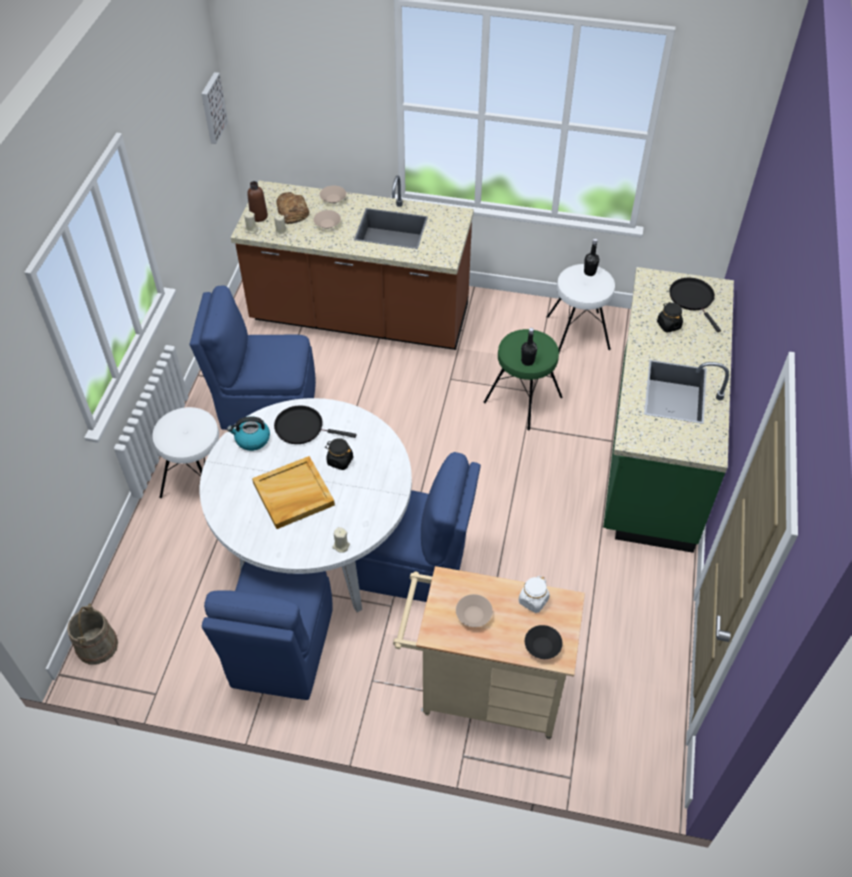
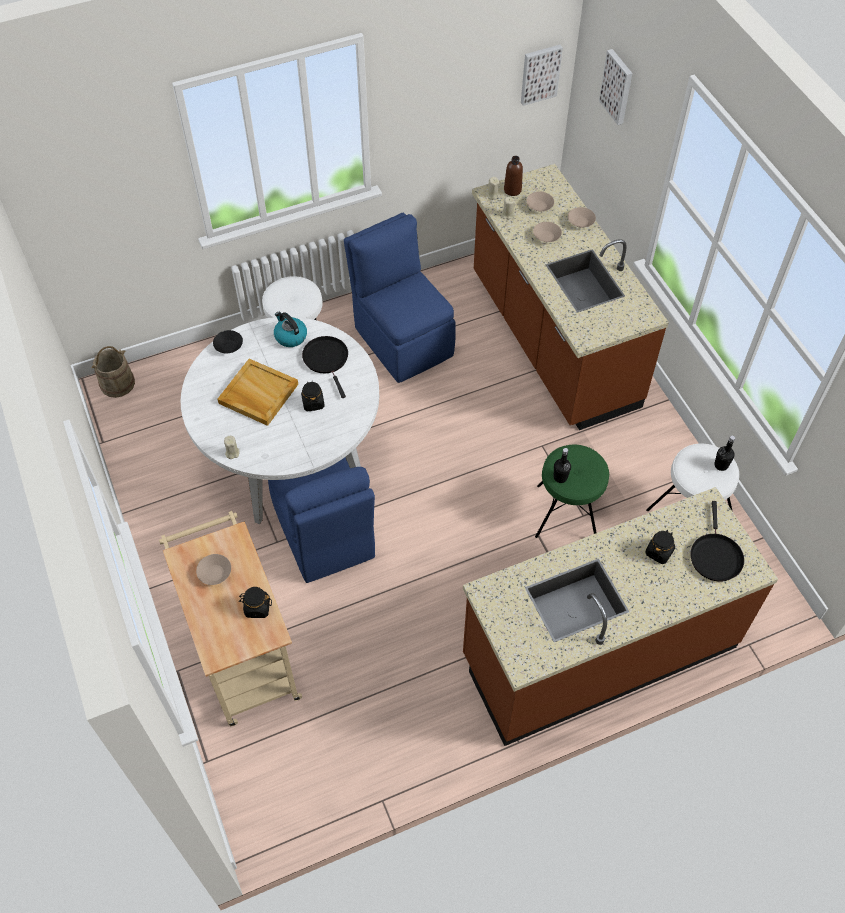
camera: 55 degrees right, 5 degrees up
(281, 650) = (187, 494): blue chair -> none
(292, 211) = (539, 206): bread -> beige bowl
(297, 68) = (617, 86): none -> picture
(533, 601) = (257, 608): white jar -> black jar
(542, 646) = (216, 637): black bowl -> black bowl (228, 346)
(653, 450) = (598, 651): green counter -> brown counter
(693, 299) = (715, 555): black frying pan -> black frying pan turned 150 degrees clockwise

